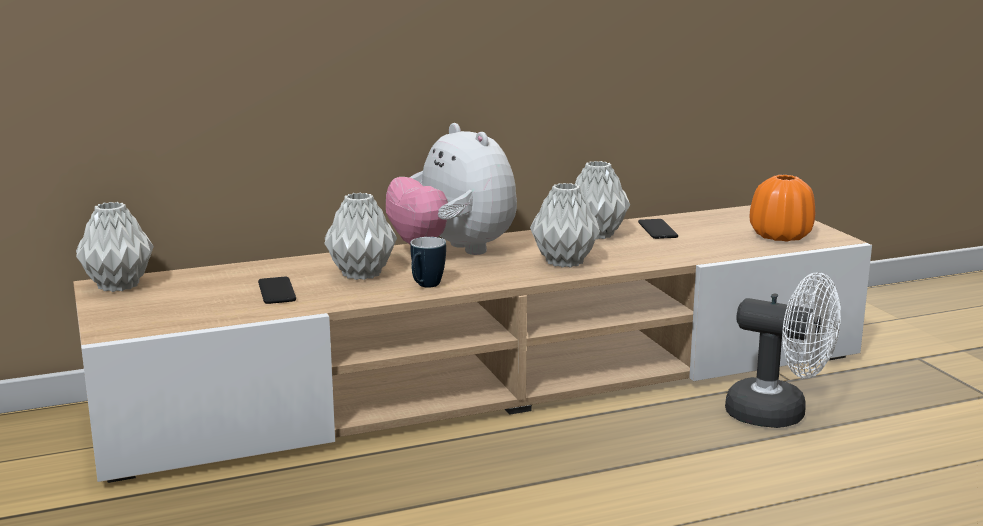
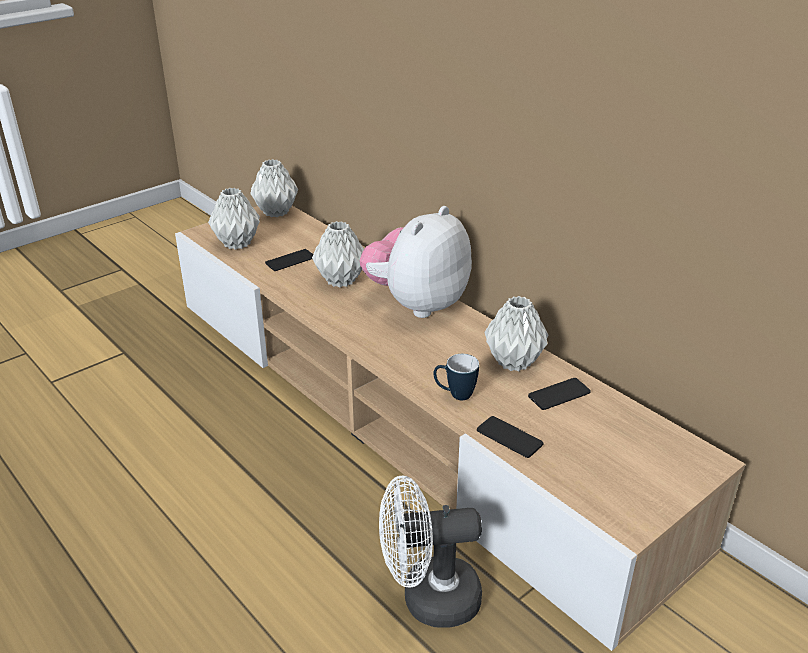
camera: 70 degrees right, 15 degrees up
(425, 286) = (327, 310): mug -> mug (455, 395)
(566, 262) = (423, 360): grey vase -> grey vase (237, 244)
(711, 252) = (509, 437): none -> phone
(779, 415) = (428, 599): white fan -> white fan turned 75 degrees clockwise
(780, 236) = (602, 480): orange vase -> none

